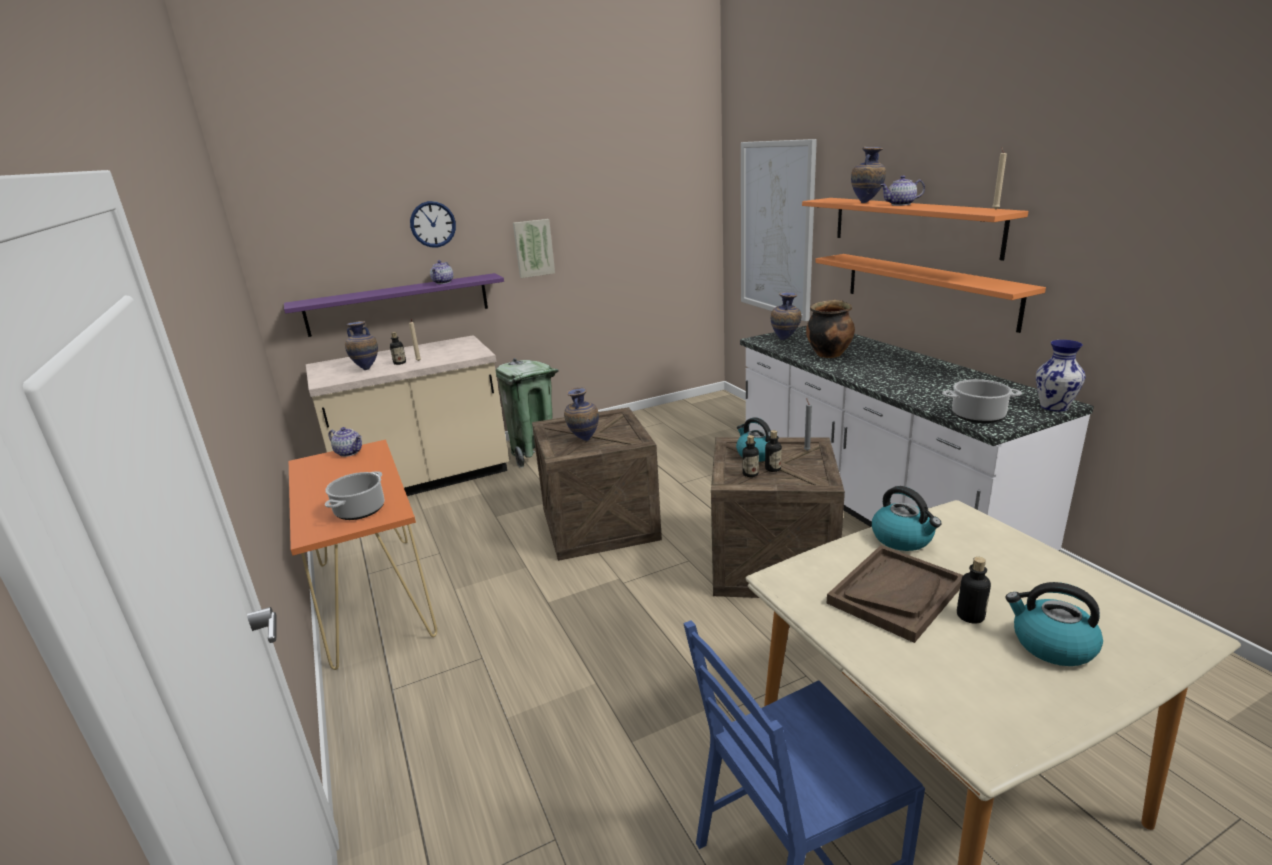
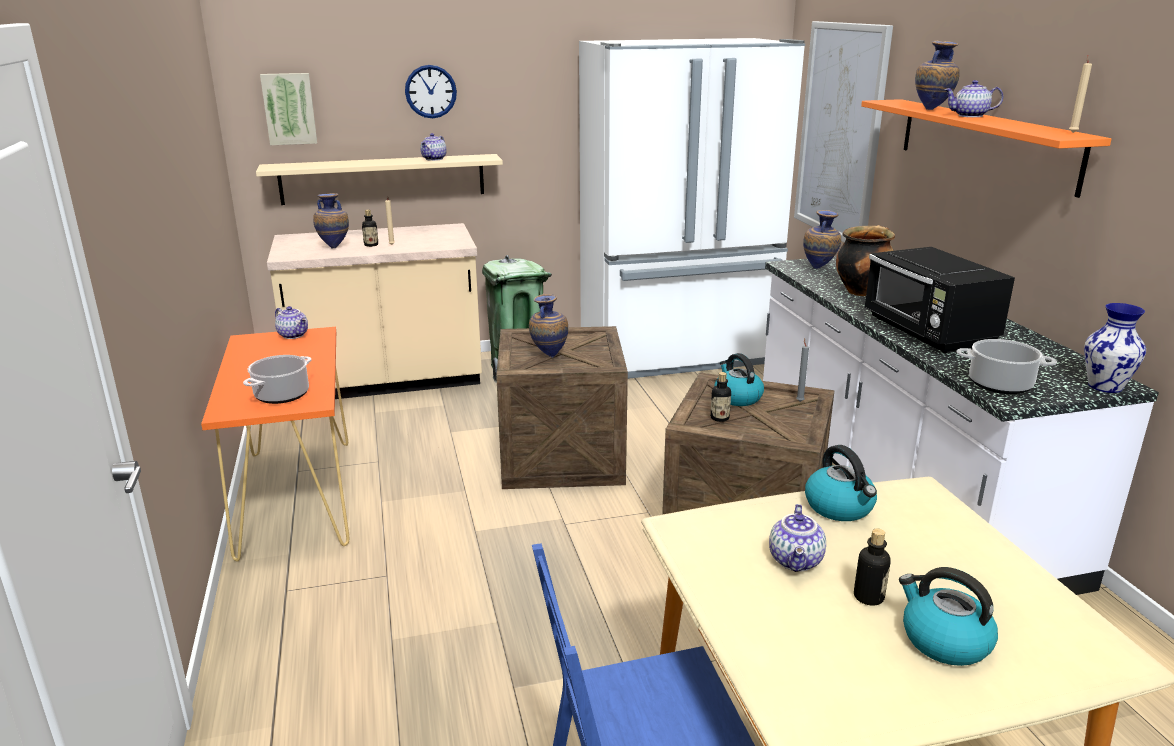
camera: 10 degrees right, 0 degrees up
(398, 304) = (383, 179): purple shelf -> beige shelf
(533, 248) = (544, 129): picture -> picture (289, 109)
(664, 424) = (678, 356): none -> white fridge
(773, 469) = (748, 416): bottle -> none
(895, 593) = (797, 561): brown tray -> teapot
(899, 381) = (928, 333): none -> black microwave
(927, 289) = (993, 224): orange shelf -> none

